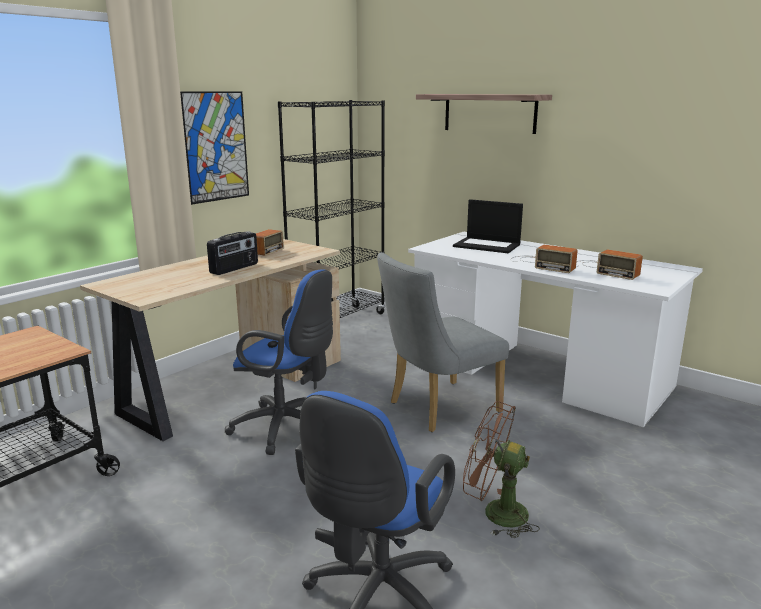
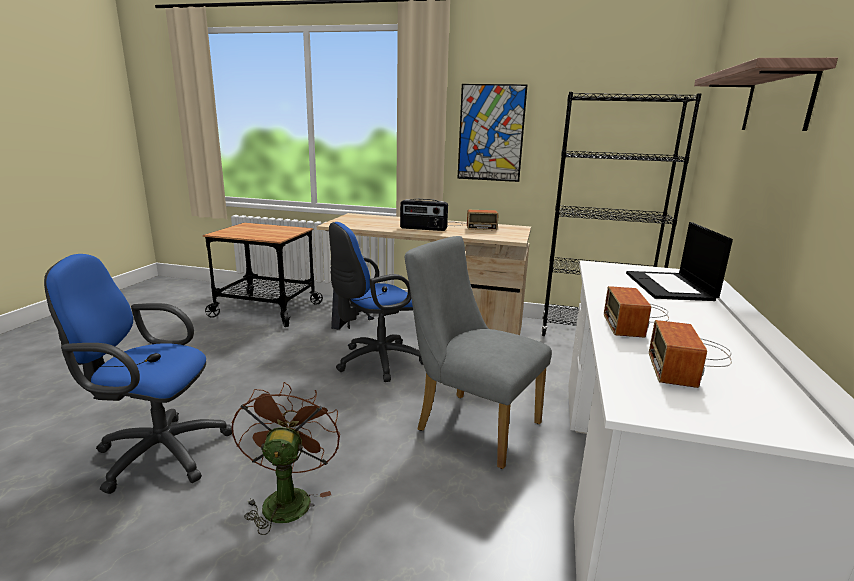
camera: 65 degrees right, 0 degrees up
(287, 429) = (375, 362): blue office chair -> blue office chair turned 60 degrees clockwise

